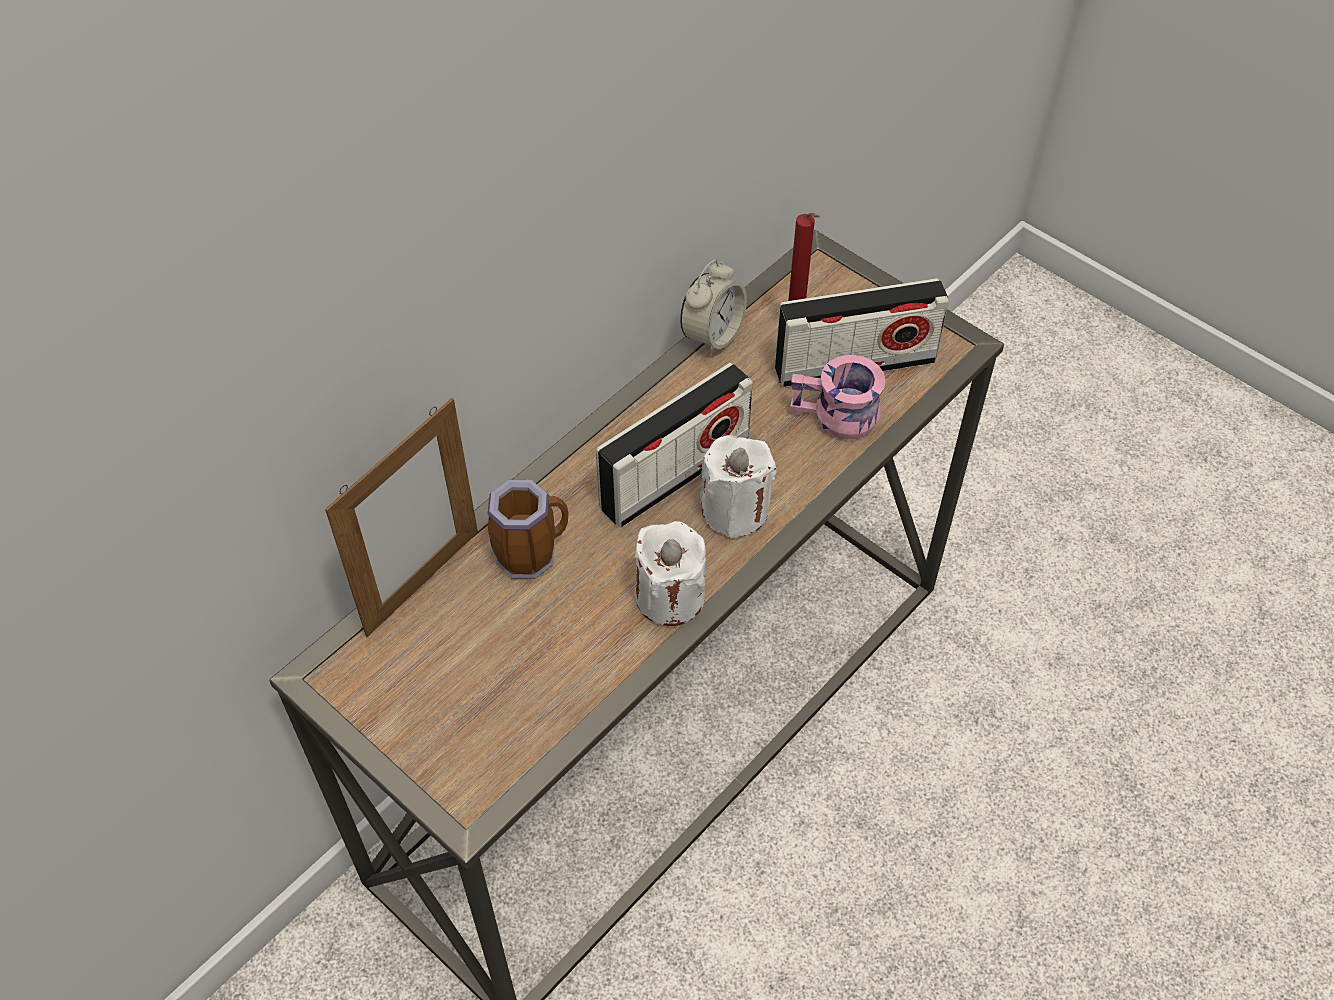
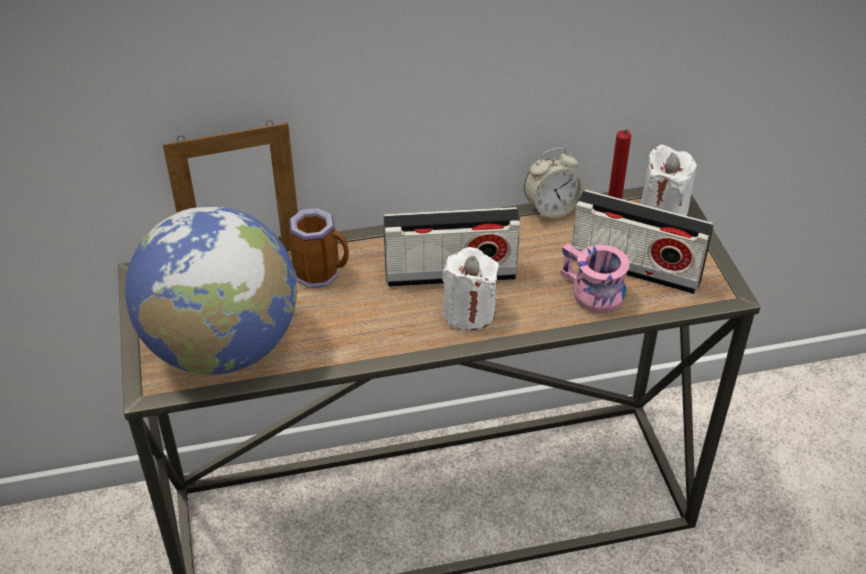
camera: 35 degrees right, 10 degrees down
(505, 712) = (222, 348): none -> globe
(670, 596) = (380, 339): white candle -> white candle (664, 208)

